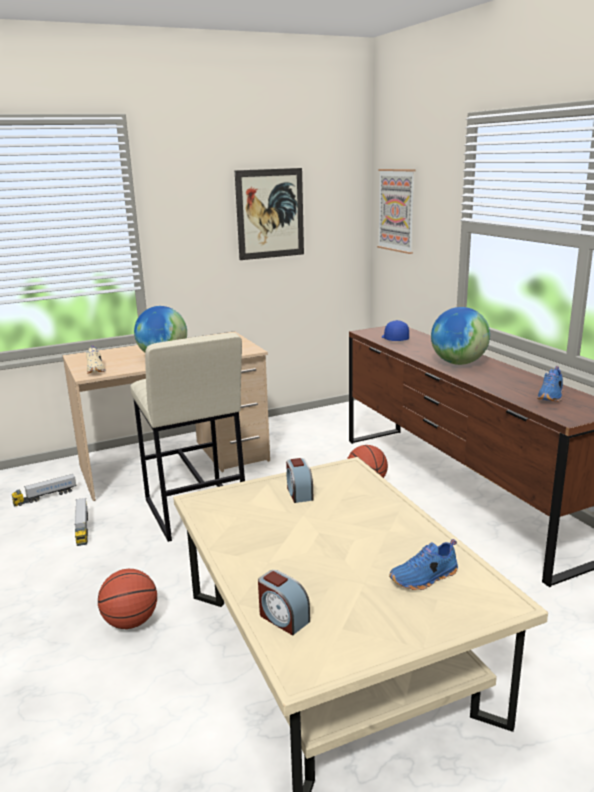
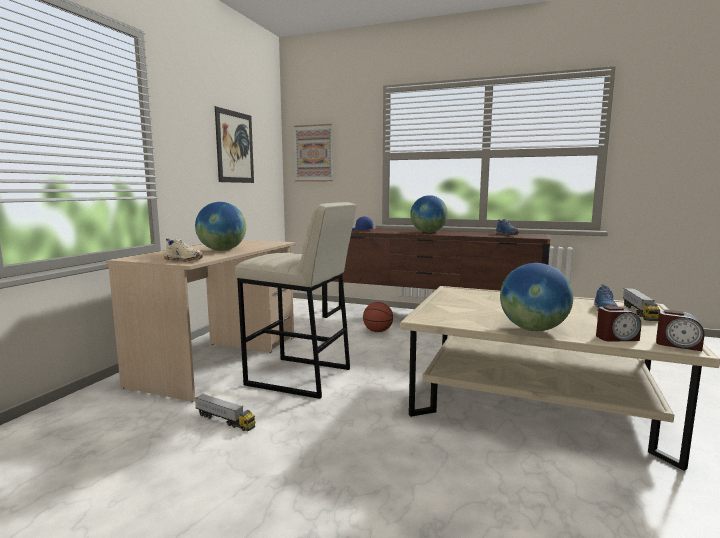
camera: 45 degrees left, 10 degrees down
(45, 497) = (129, 417): toy truck -> toy truck (639, 312)
(131, 622) = (401, 448): basketball -> none
(242, 562) = (532, 329): none -> globe
(299, 493) = (461, 302): alarm clock -> alarm clock (678, 345)

